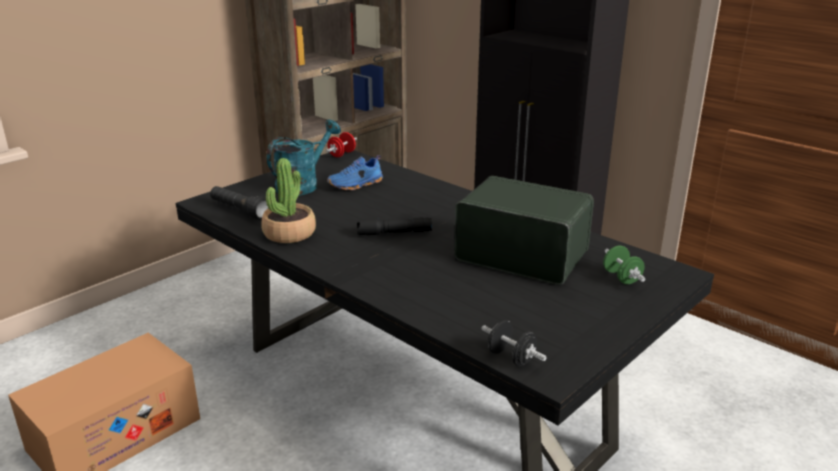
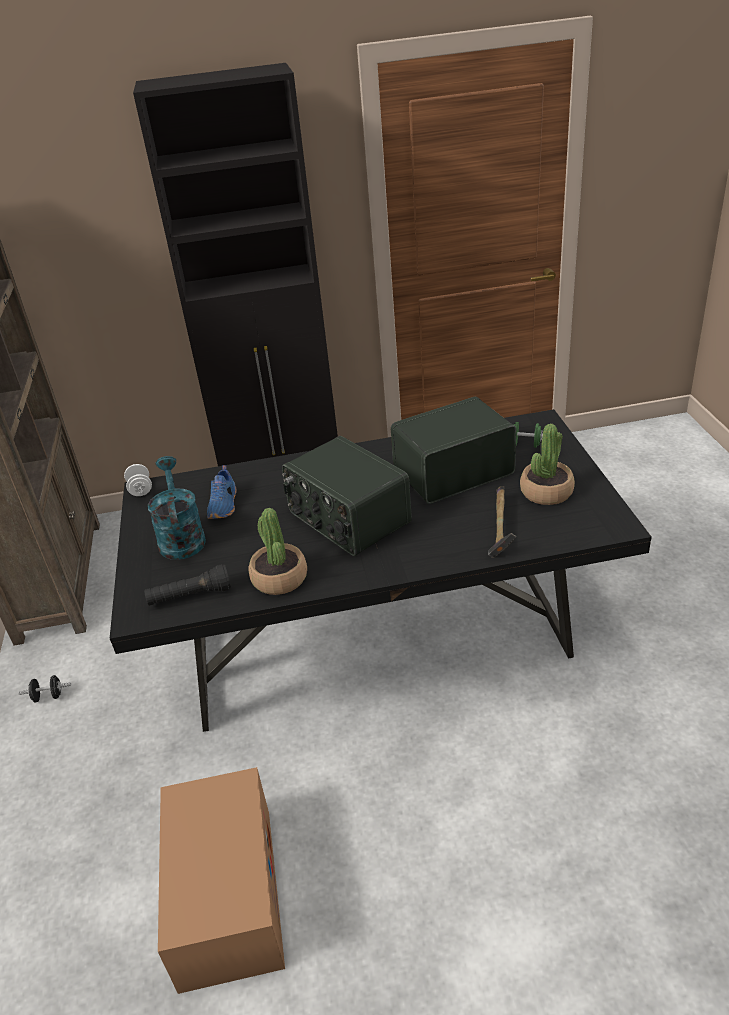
camera: 50 degrees left, 10 degrees up
(342, 154) = (140, 490): red dumbbell -> white dumbbell
(393, 233) = (347, 518): black flashlight -> radio
(461, 306) = (499, 529): none -> hammer
(511, 357) = (585, 534): black dumbbell -> black dumbbell (48, 696)
(555, 313) = (546, 492): none -> potted plant

